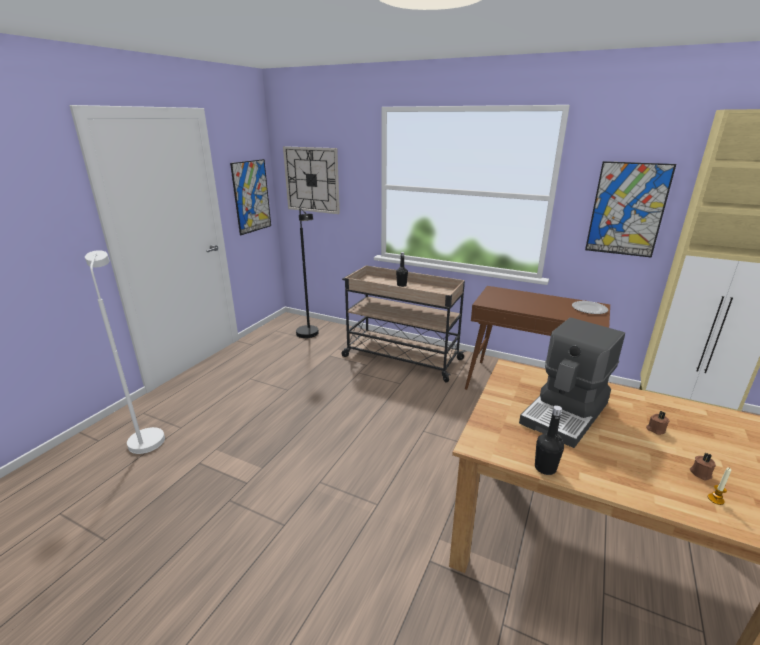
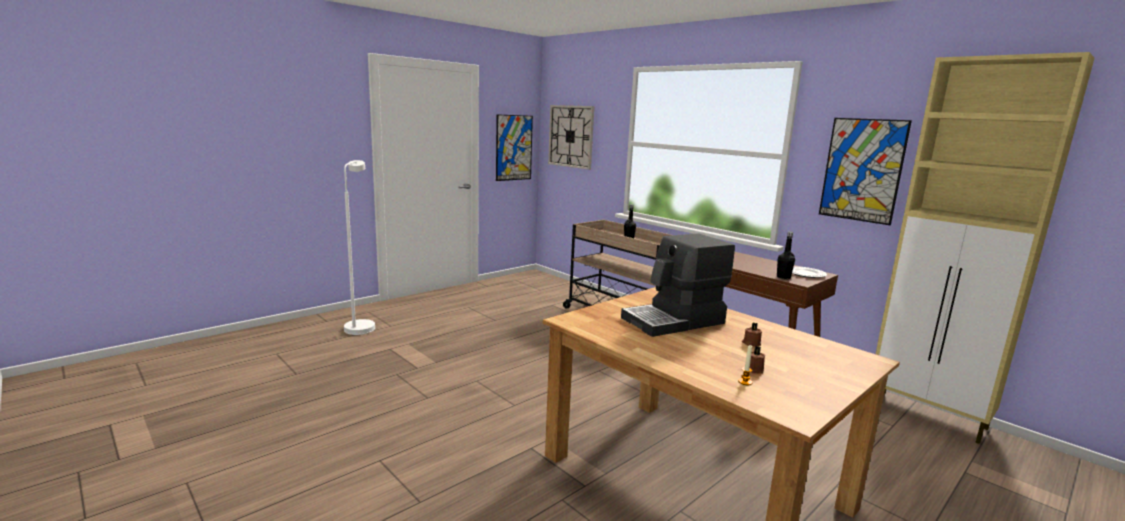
camera: 20 degrees right, 10 degrees down
(309, 336) = (544, 288): black floor lamp -> none
(545, 468) = (609, 340): black bottle -> black bottle (783, 277)

